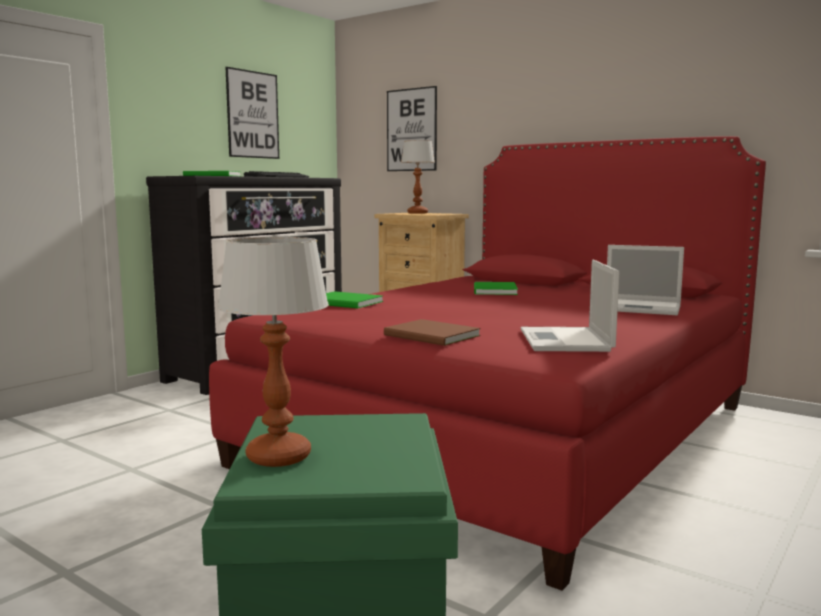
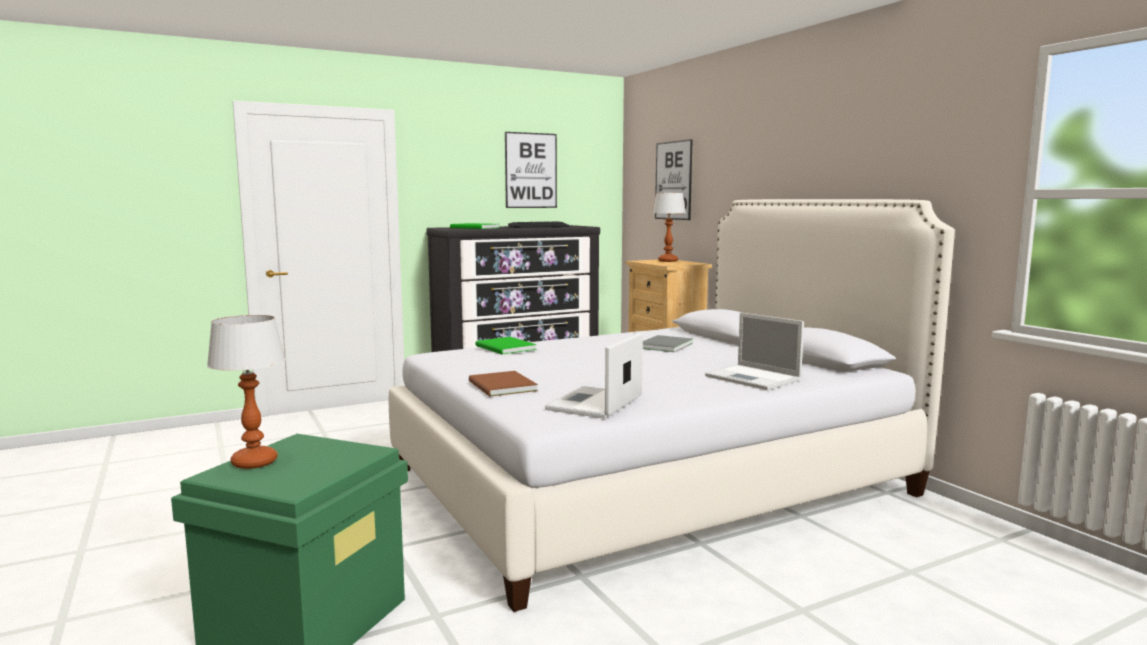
camera: 25 degrees right, 0 degrees up
(493, 291) = (663, 346): green book -> grey book
(510, 433) = (650, 481): red bed -> white bed

